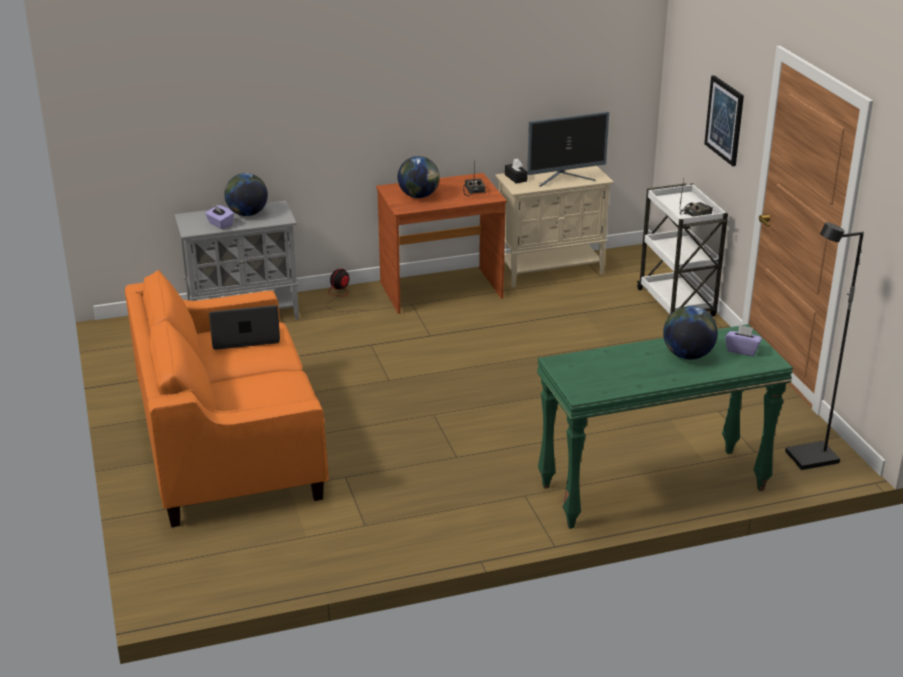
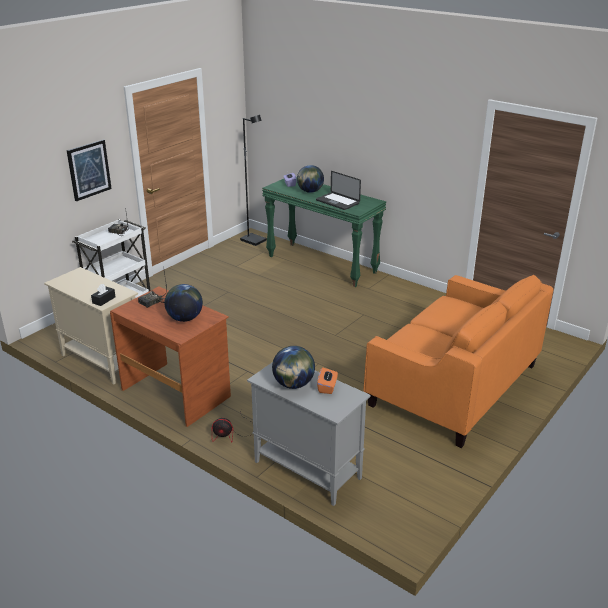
camera: 125 degrees left, 0 degrees up
(220, 224) = (327, 387): purple tissue box -> orange tissue box
(245, 337) = (416, 346): laptop -> laptop (337, 202)
(565, 179) = (90, 283): monitor -> none

